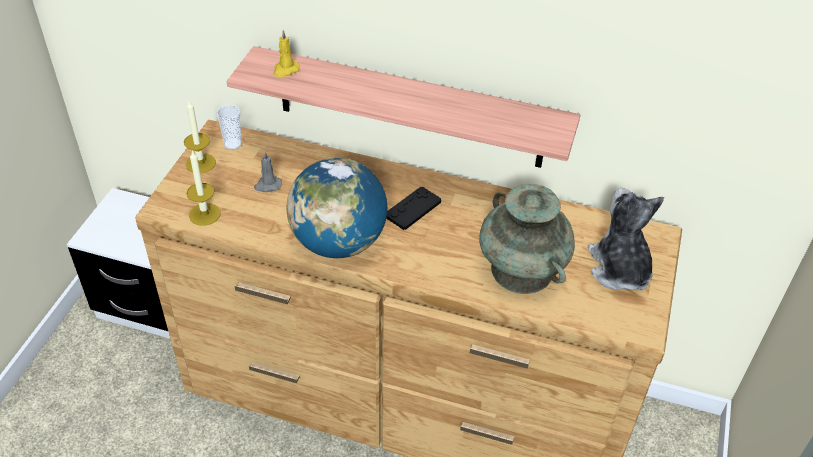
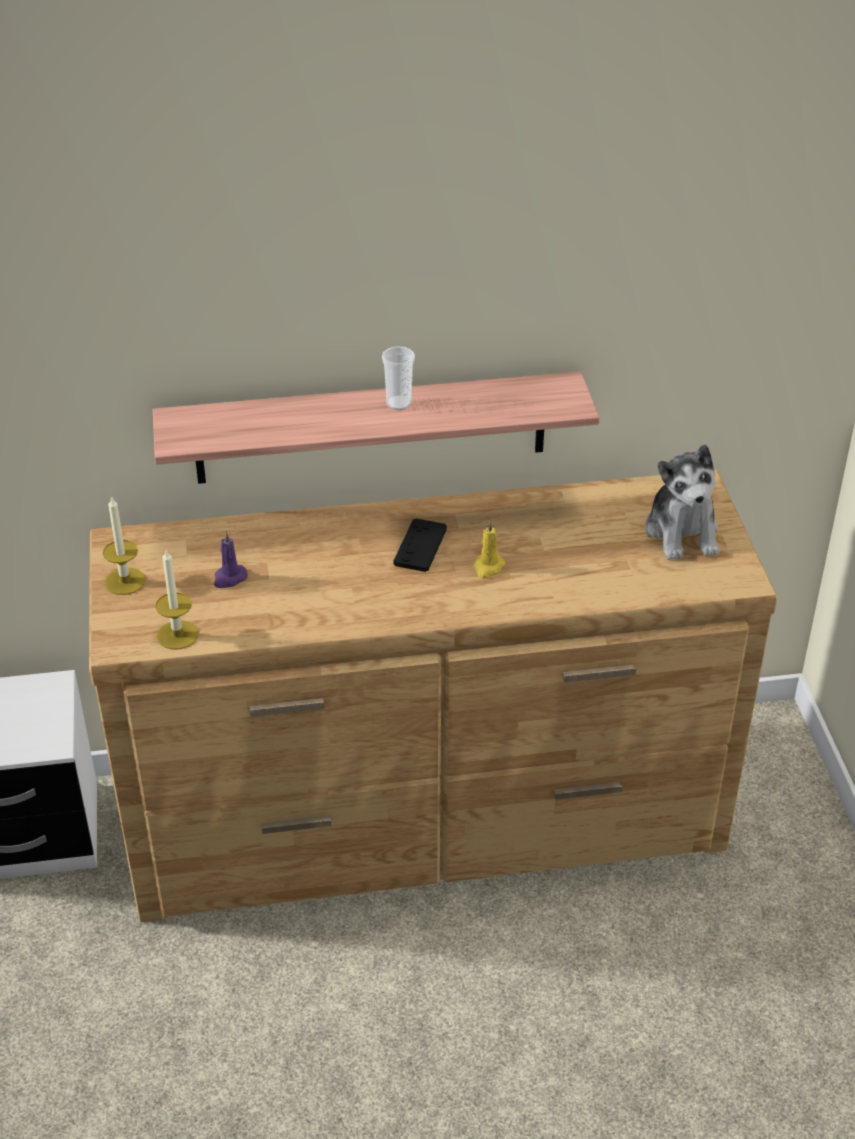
camera: 25 degrees left, 5 degrees down
(233, 144) = (148, 547): cup -> cup (399, 403)
(267, 185) = (229, 578): grey candle -> purple candle
(285, 70) = (217, 423): yellow candle -> yellow candle (488, 567)
(339, 242) = (362, 610): globe -> none
(522, 271) = (584, 569): turquoise vase -> none
(619, 269) = (682, 532): plush toy -> plush toy turned 150 degrees counterclockwise

